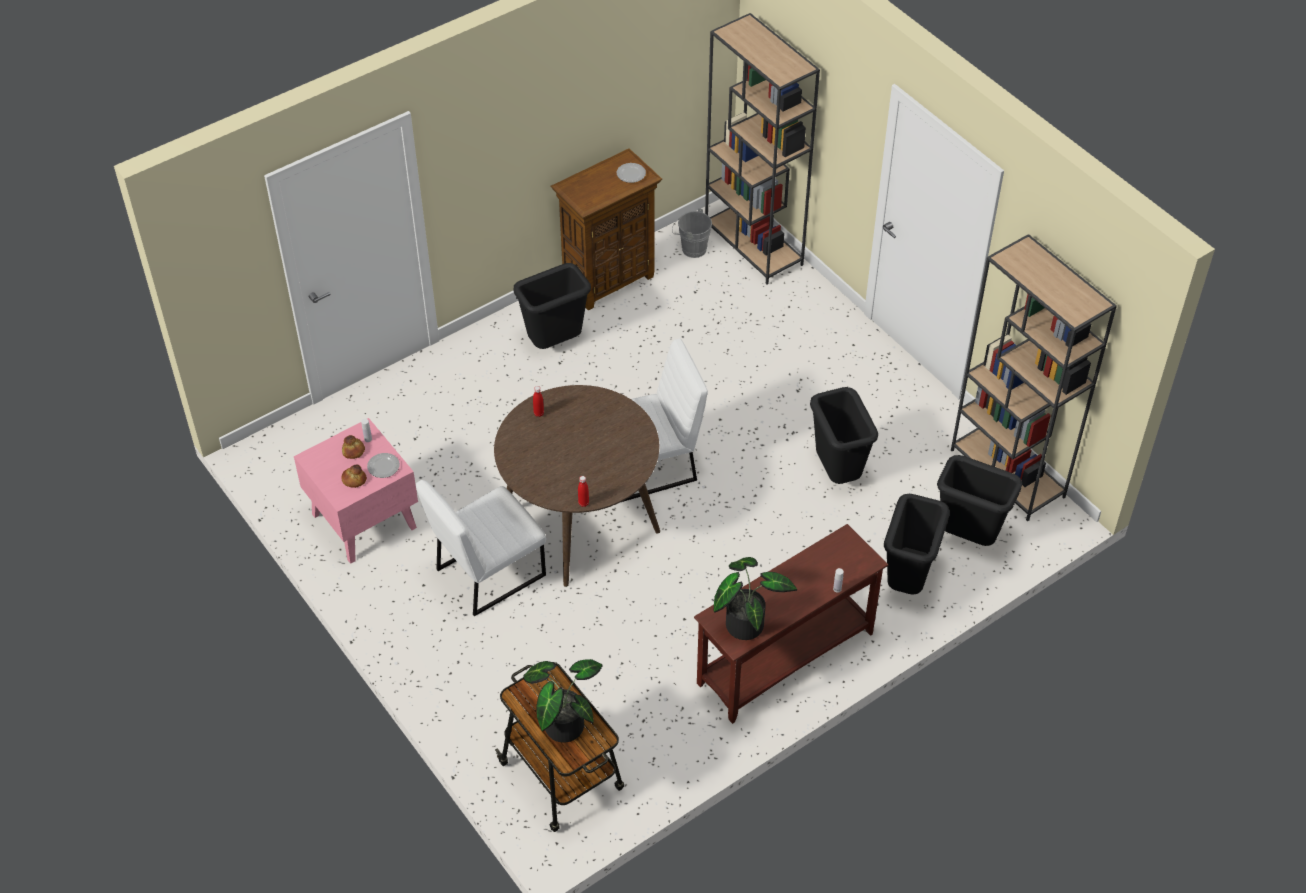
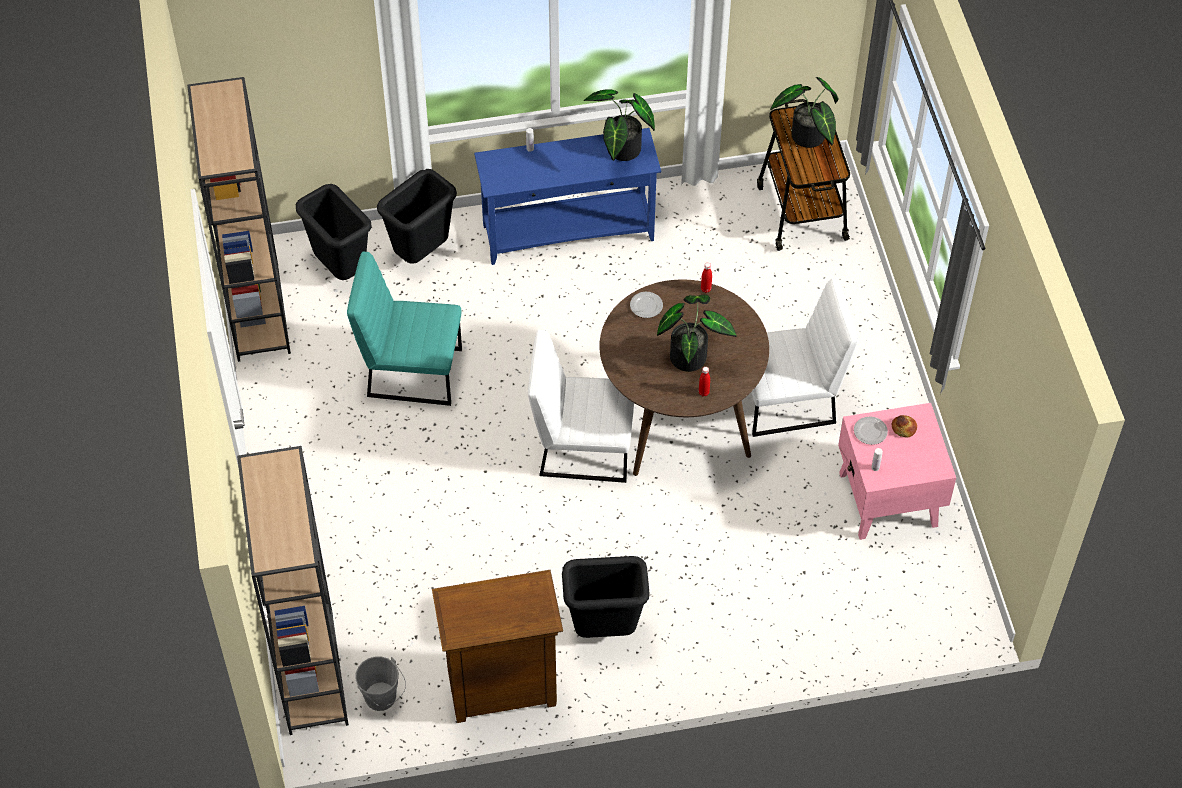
camera: 155 degrees left, 5 degrees up
(353, 451) = (894, 459): bread -> none
(566, 441) = (691, 354): none -> potted plant
(630, 174) = (464, 606): plate -> plate (646, 306)
(785, 659) = (569, 232): brown console table -> blue console table
(837, 474) = (411, 371): black trash can -> turquoise chair

